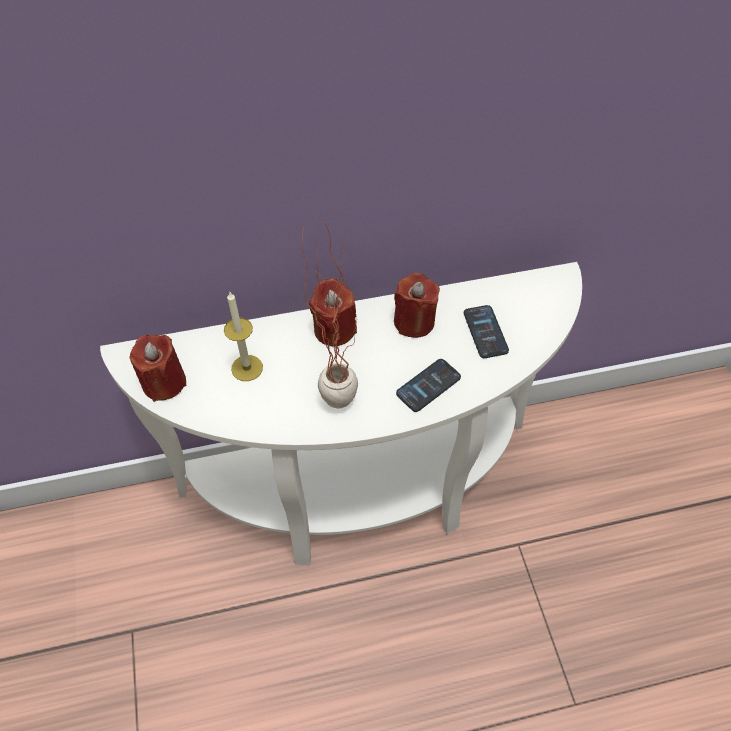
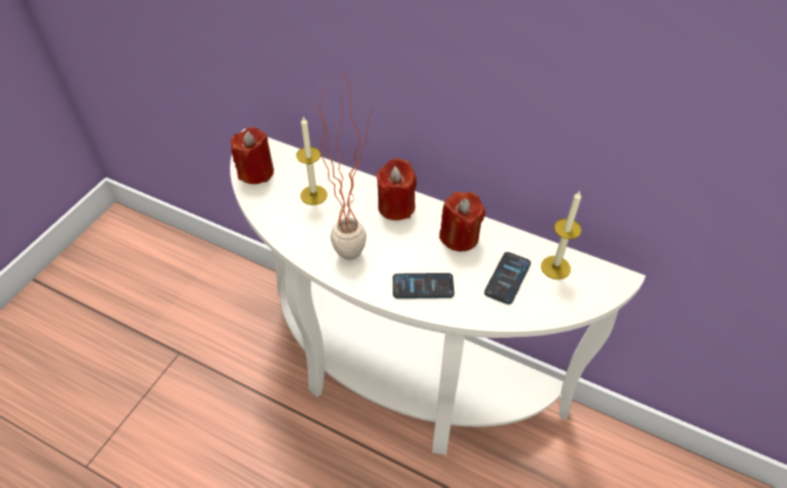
camera: 40 degrees right, 5 degrees down
(511, 298) = (555, 267): none -> candle

